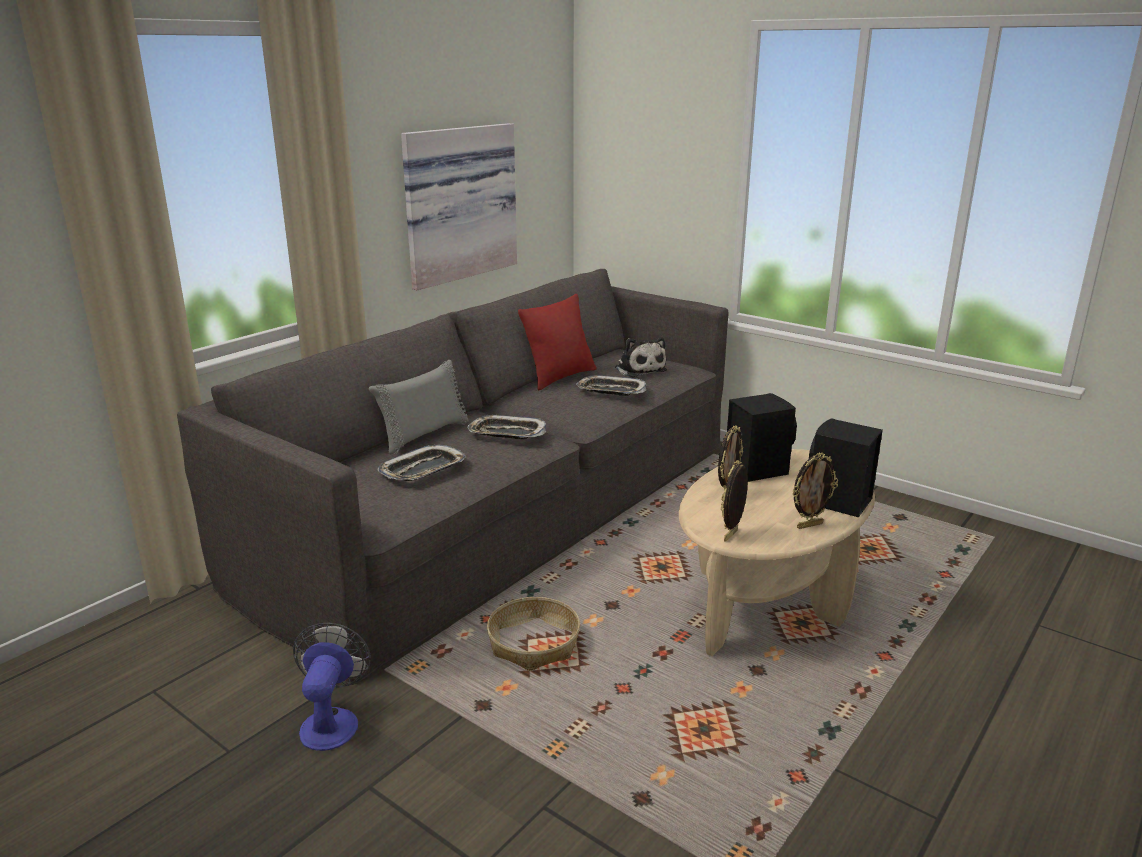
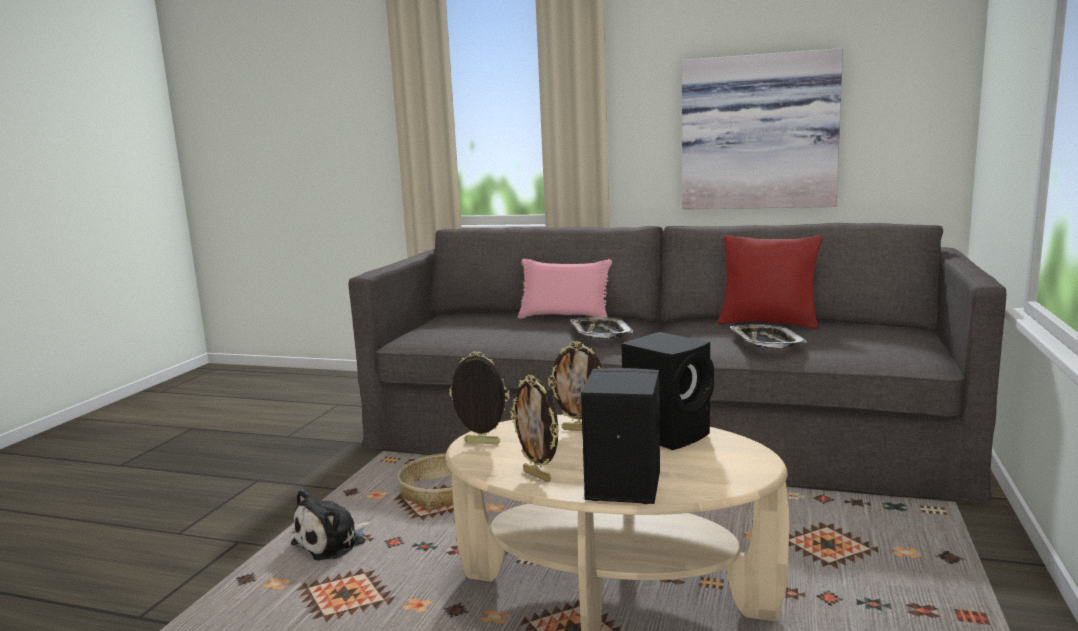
camera: 70 degrees right, 10 degrees down
(332, 721) = (322, 452): fan -> none
(423, 435) = (564, 317): grey pillow -> pink pillow
(423, 470) = (499, 329): tray -> none
(639, 369) = (858, 341): plush toy -> plush toy (333, 542)

